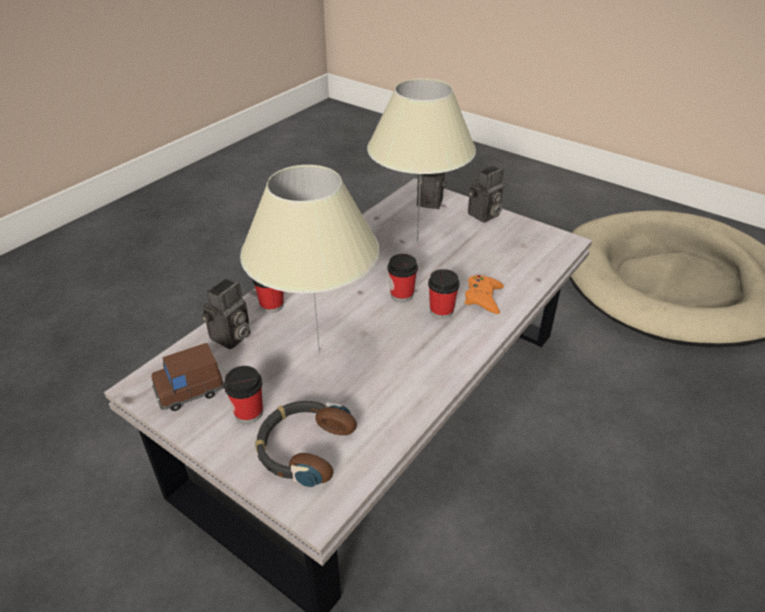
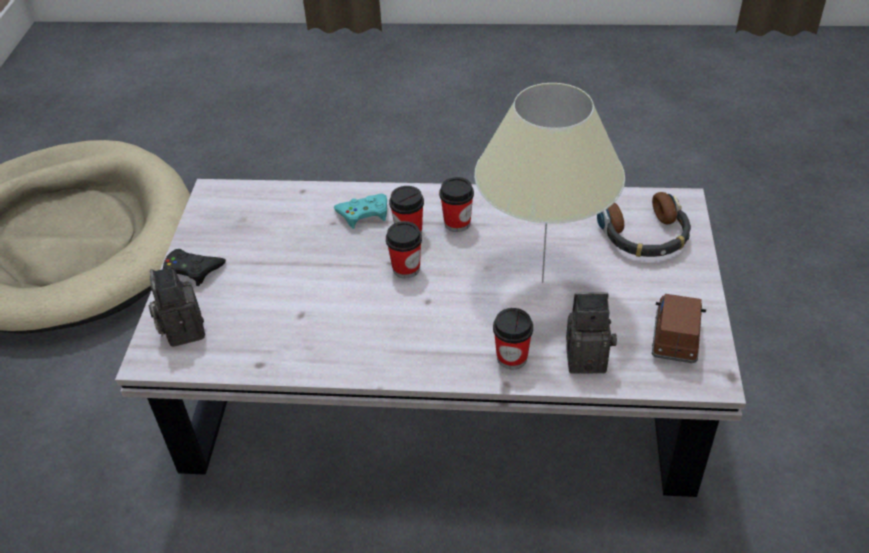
camera: 120 degrees left, 5 degrees up
(190, 391) = (675, 339): brown toy car -> brown toy car turned 105 degrees counterclockwise
(249, 413) = (651, 285): cup -> cup (457, 223)
(417, 241) = (291, 301): beige table lamp -> none
(483, 298) = (364, 214): orange game controller -> turquoise game controller
(484, 216) = (192, 270): camera -> black game controller

